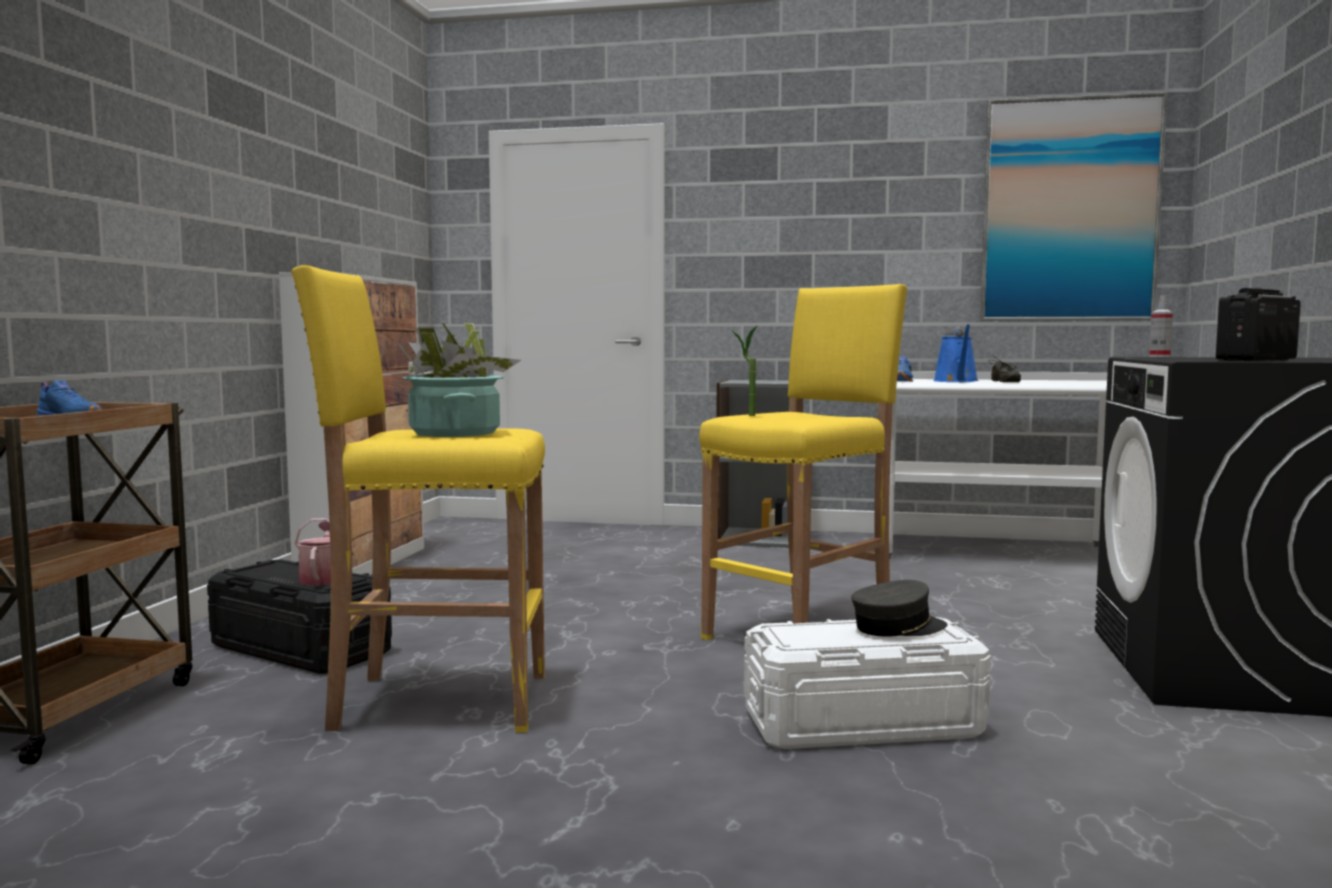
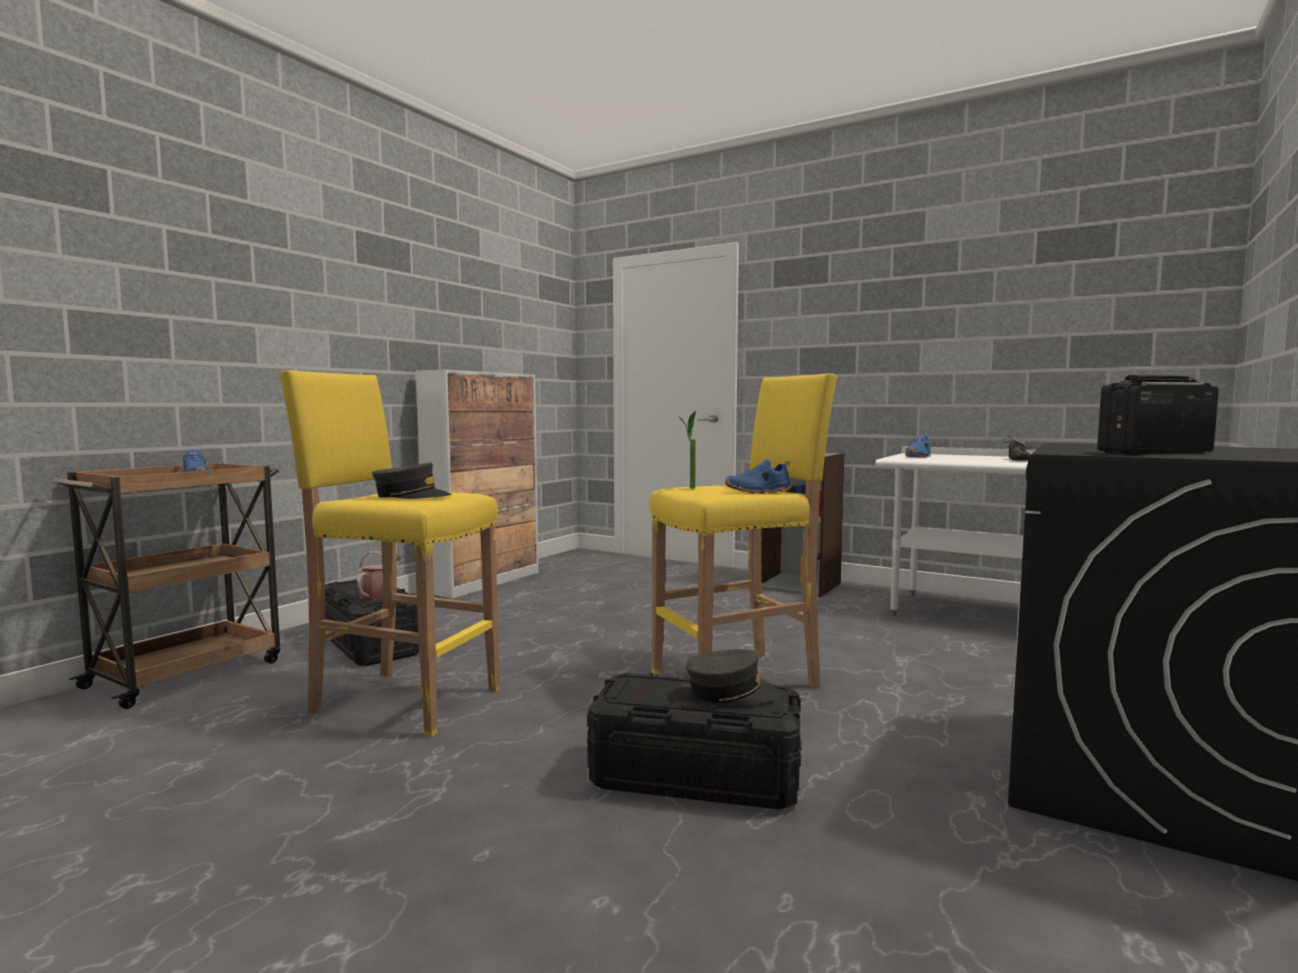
camera: 20 degrees right, 0 degrees up
(454, 433) = (411, 496): potted plant -> grey cap
(834, 416) = (759, 492): none -> blue shoe
(861, 723) = (695, 775): white storage box -> black storage box
(956, 381) = (970, 458): blue watering can -> none
(1069, 210) = (1103, 296): picture -> none
(1159, 356) = (1091, 444): spray bottle -> none

